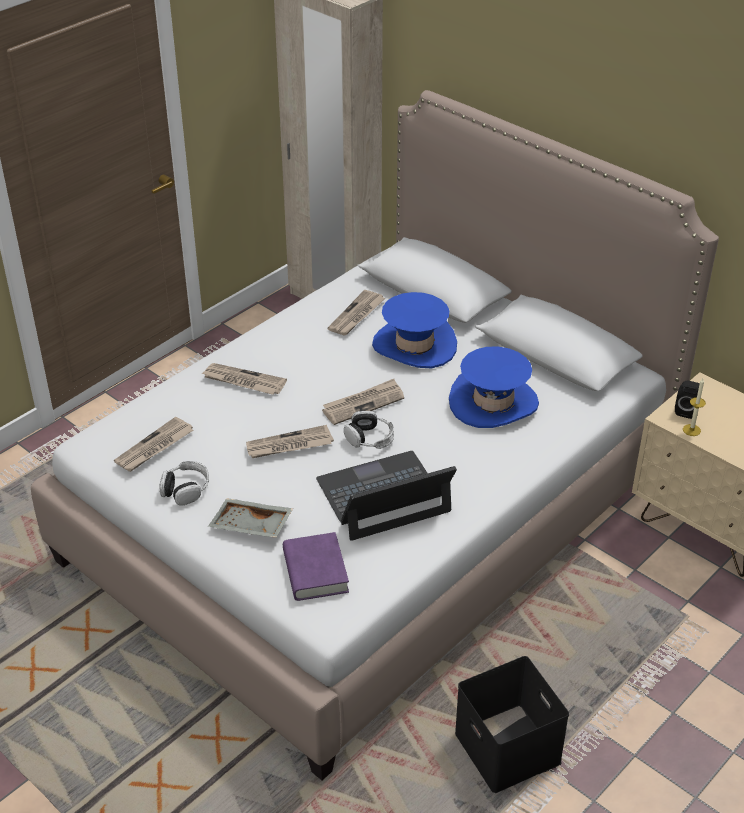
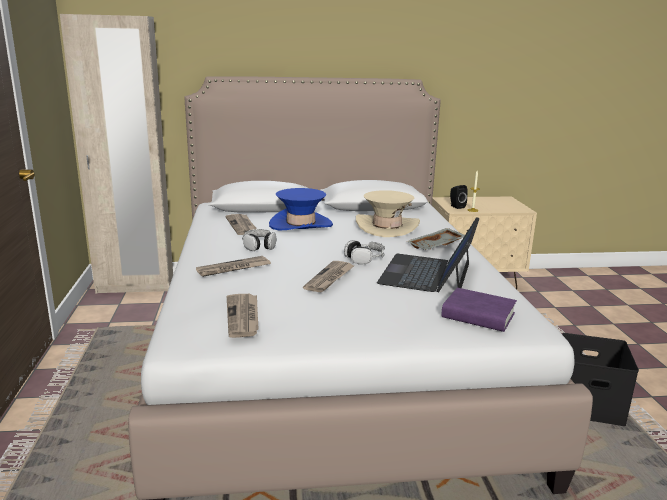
camera: 50 degrees left, 20 degrees down
(185, 489) = (313, 325): headphones -> headphones (259, 246)
(250, 526) = (395, 319): grey tray -> grey tray (436, 246)
(363, 403) = (328, 249): newspaper -> none
(493, 402) = (387, 227): blue hat -> beige hat

